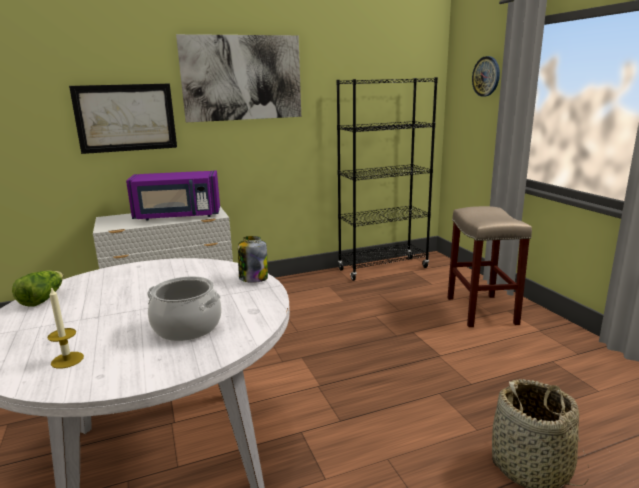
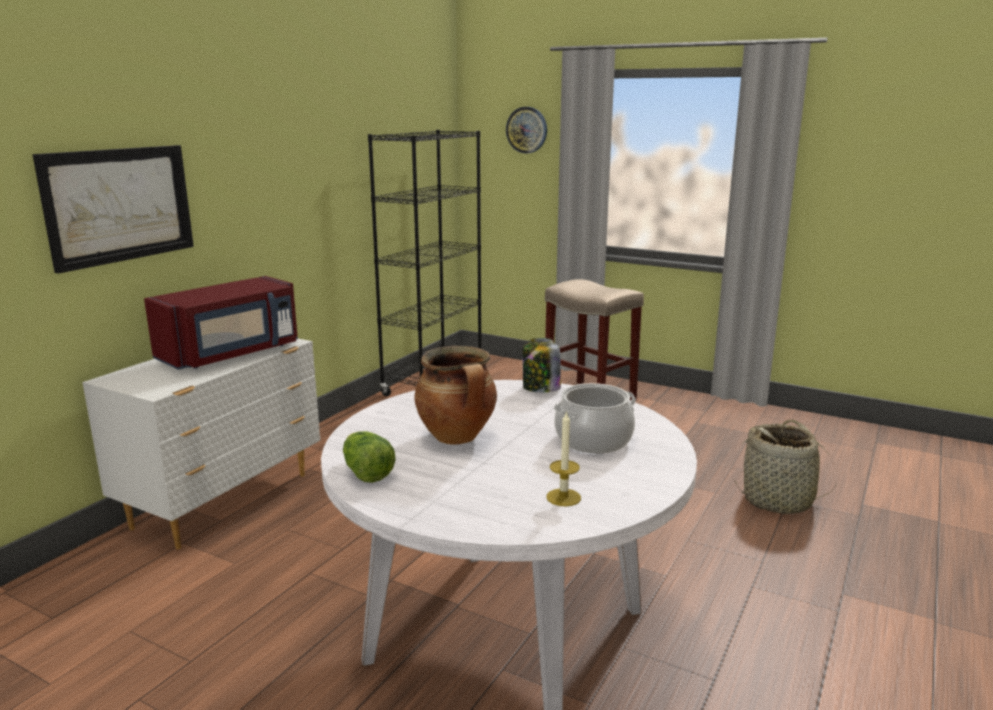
camera: 40 degrees left, 0 degrees up
(128, 295) = (458, 438): none -> cooking pot
(178, 216) = (231, 354): purple microwave -> red microwave
(242, 78) = (265, 134): picture -> none

